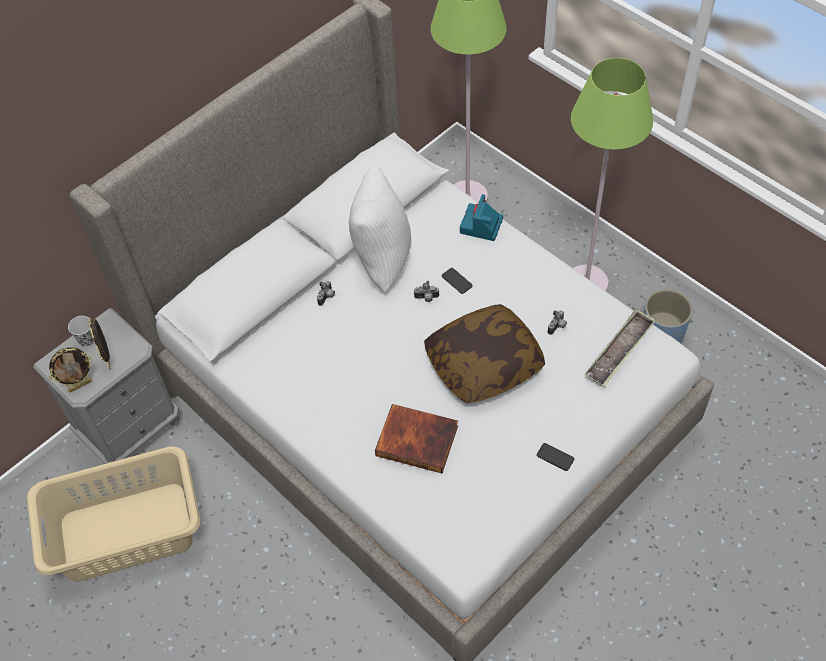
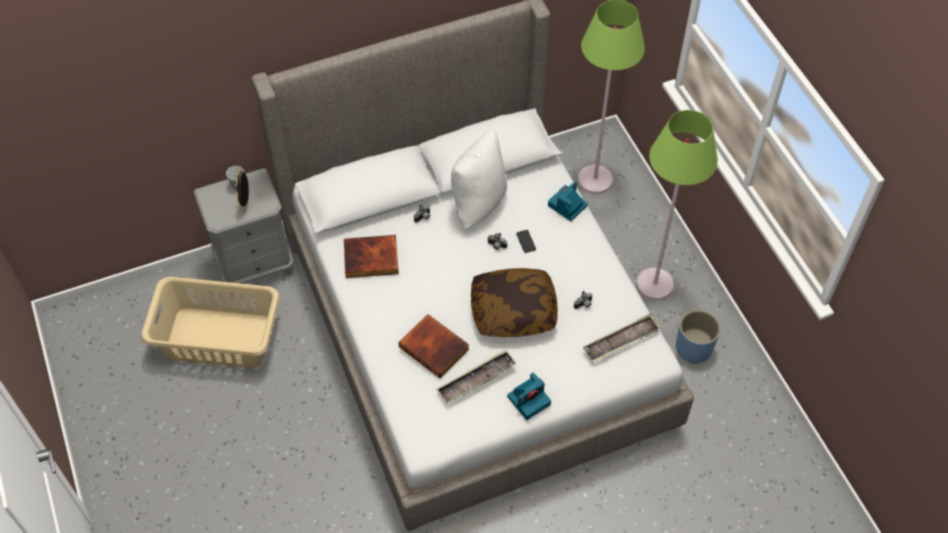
camera: 20 degrees right, 0 degrees up
(80, 385) = (219, 217): picture frame -> none
(290, 367) = (370, 259): none -> book
(484, 458) = (476, 379): none -> tray
(555, 457) = (529, 399): phone -> camera

